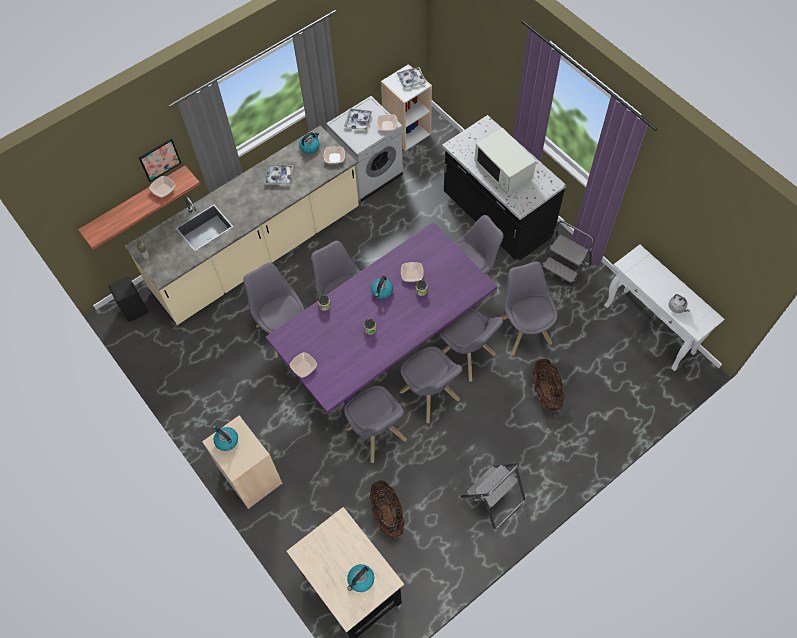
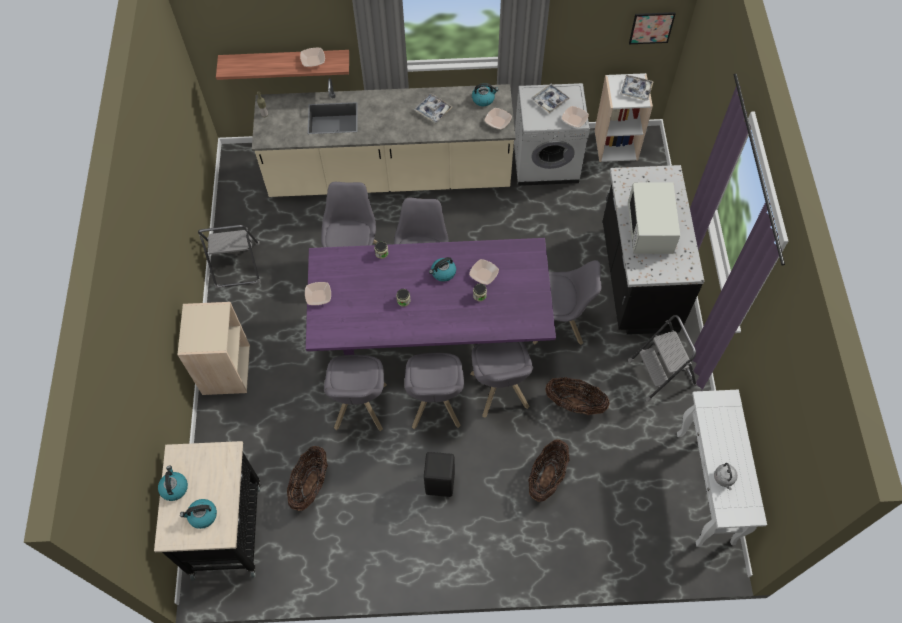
camera: 35 degrees right, 0 degrees up
(134, 311) = (248, 164): black stool -> black stool (439, 484)
(159, 159) = (322, 30): picture -> picture (651, 27)
(226, 440) = (202, 316): kettle -> kettle (174, 487)
(493, 500) = (414, 542): grey step ladder -> grey step ladder (237, 267)
(524, 330) = (575, 404): grey chair -> basket

